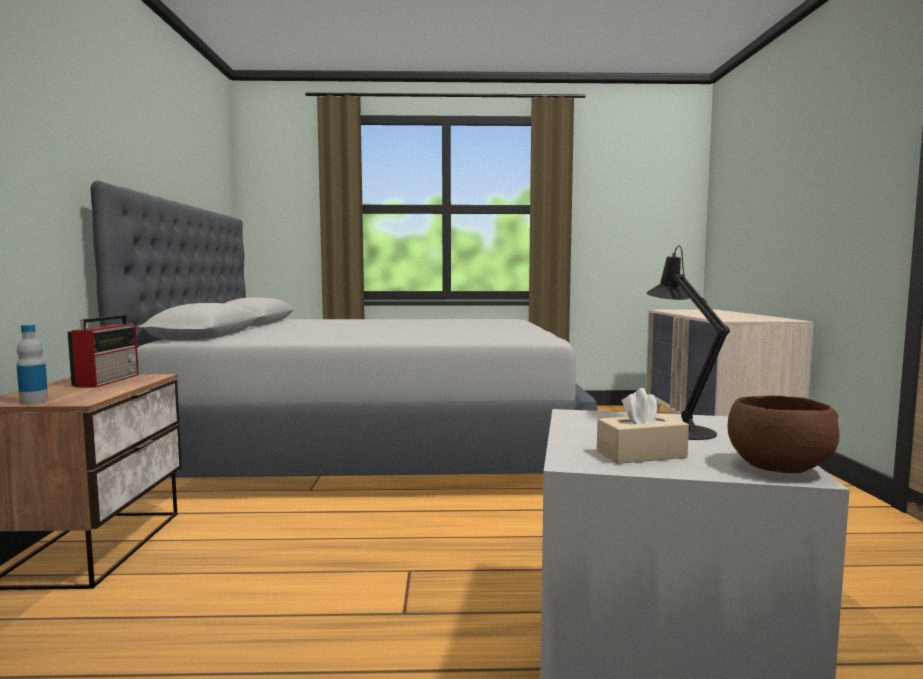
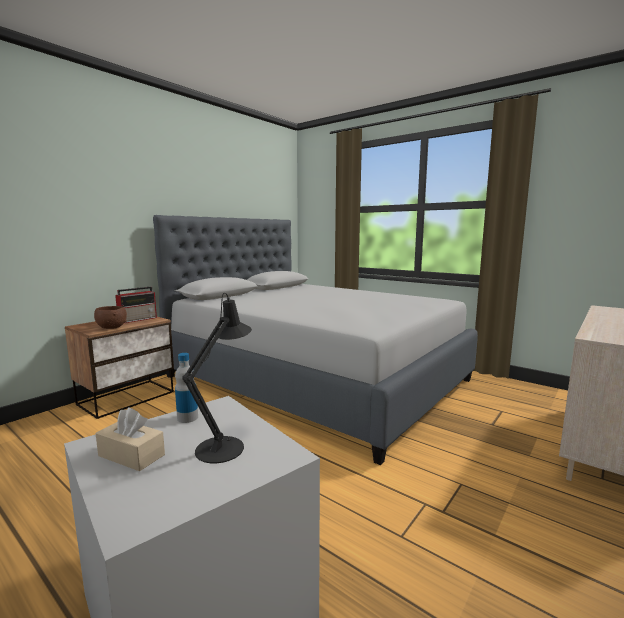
camera: 40 degrees right, 5 degrees up
(34, 401) = (85, 328): bottle -> bottle (187, 418)
(776, 468) = (142, 511): brown bowl -> brown bowl (111, 327)

